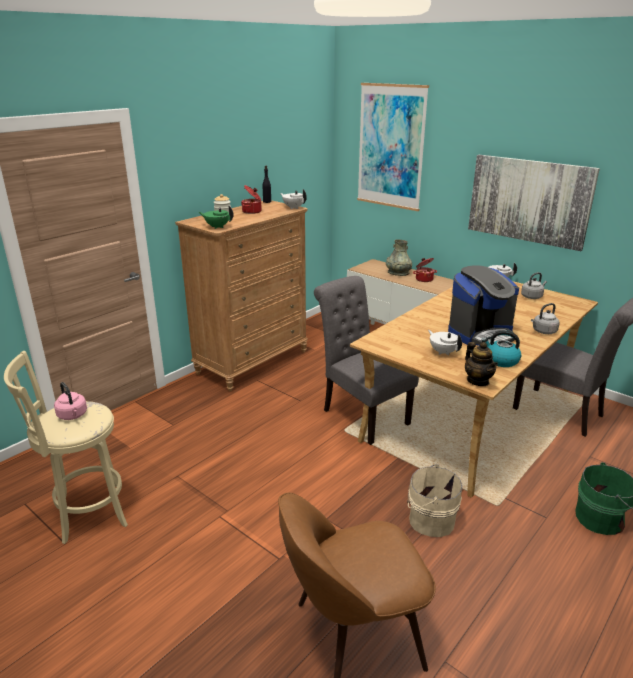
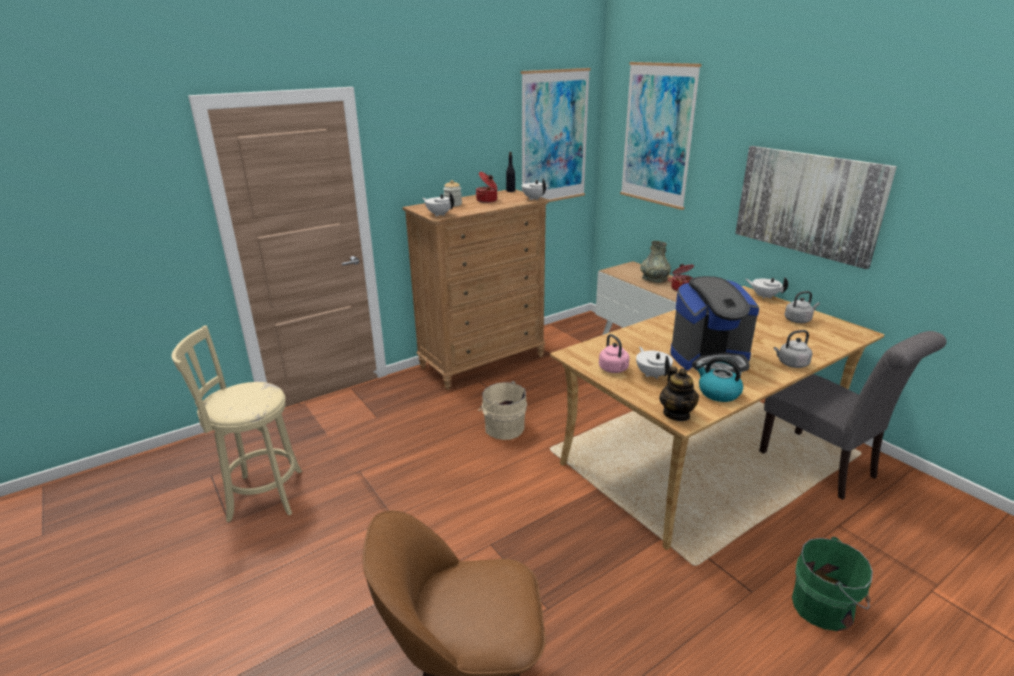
camera: 15 degrees right, 0 degrees up
(73, 416) = (244, 395): pink kettle -> pink kettle (614, 369)
(217, 227) = (439, 214): green teapot -> white teapot
(298, 151) = (554, 137): none -> picture
(361, 415) = (575, 434): grey chair -> none
(429, 519) = (606, 567): beige bucket -> beige bucket (503, 427)

